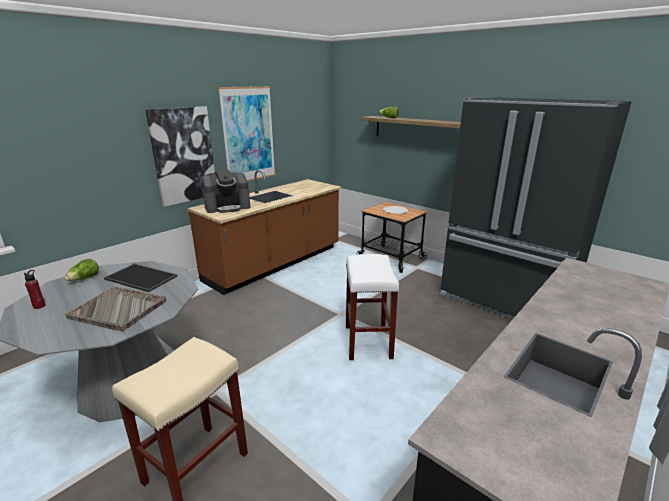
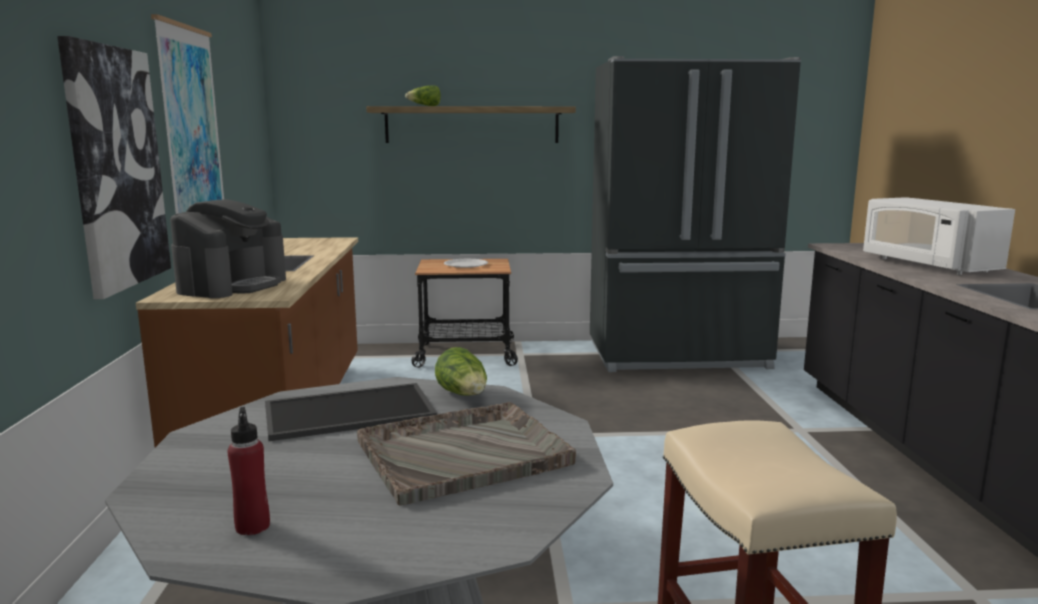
camera: 45 degrees left, 10 degrees down
(84, 279) = (210, 458): lettuce -> lettuce (464, 395)
(368, 342) = (633, 449): white stool -> none
(586, 308) = (927, 265): none -> white microwave

